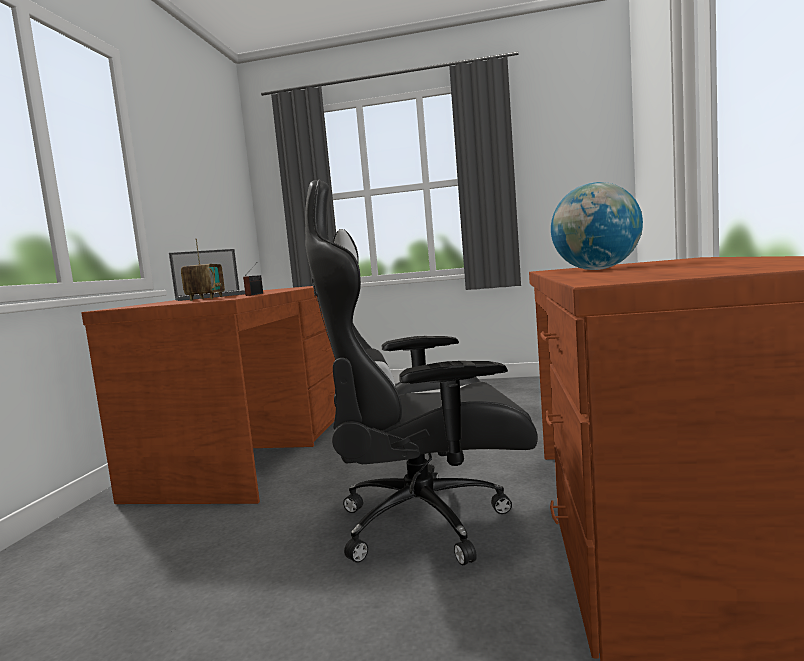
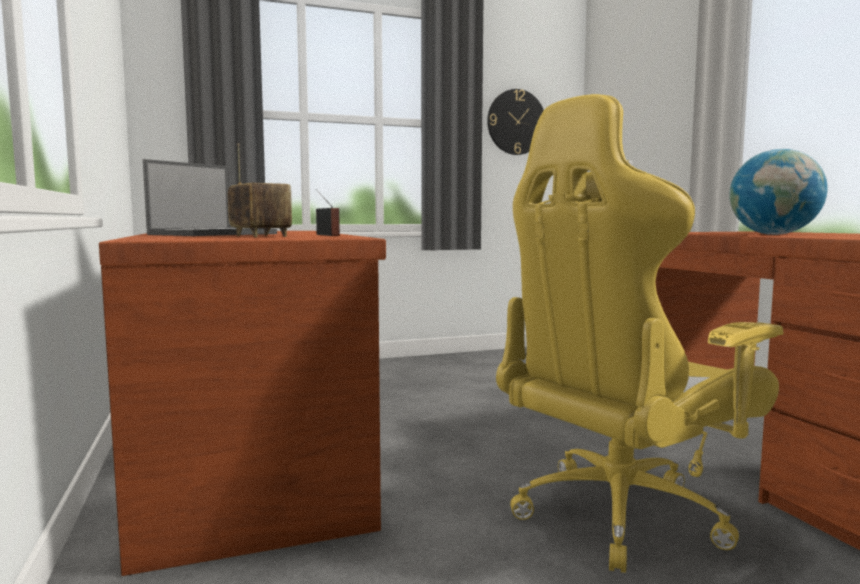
camera: 30 degrees left, 0 degrees up
(433, 521) = (625, 512): black office chair -> yellow office chair
(556, 164) = (516, 122): none -> wall clock

